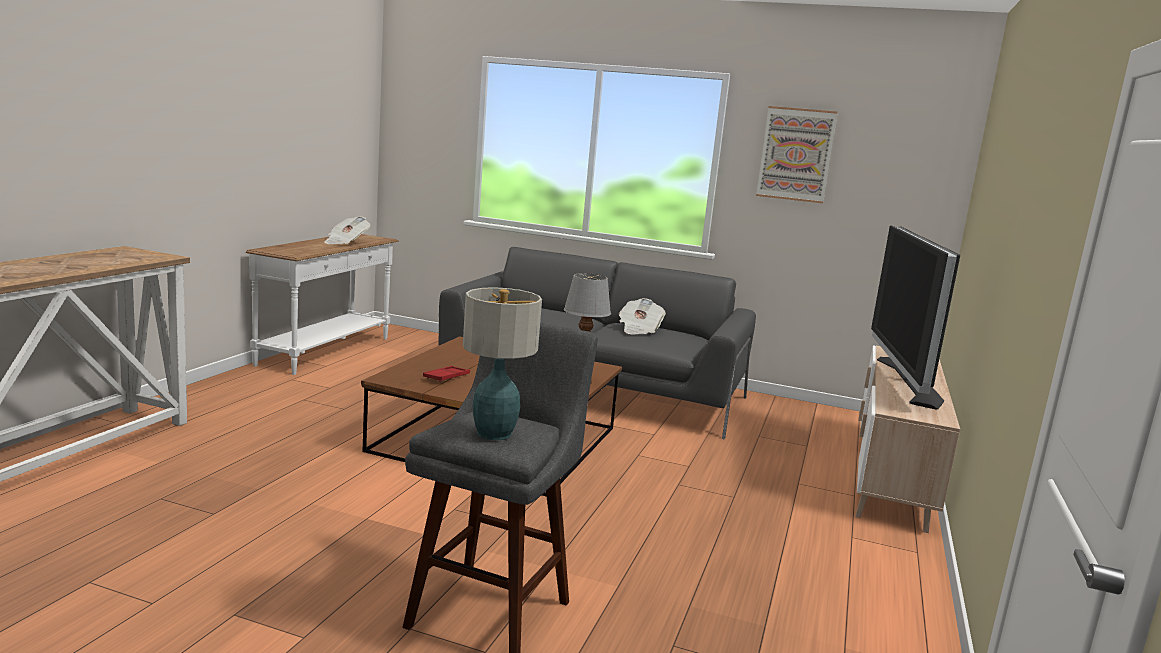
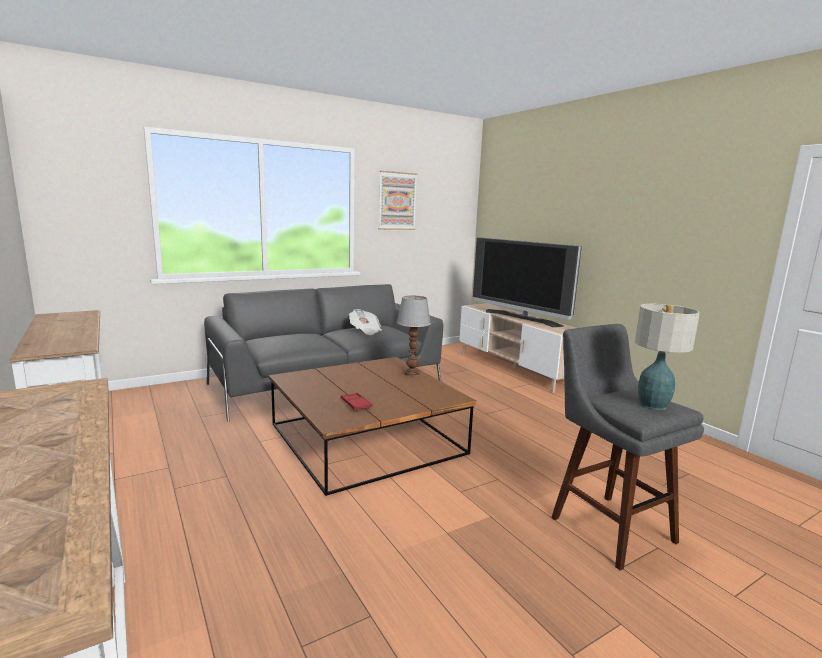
camera: 50 degrees left, 0 degrees up
(346, 242) = (74, 324): newspaper -> none

